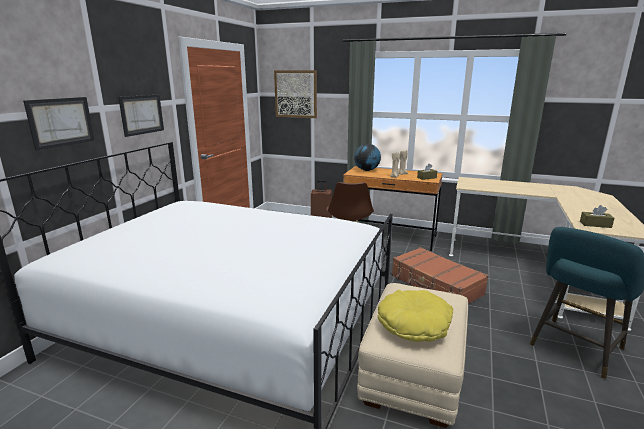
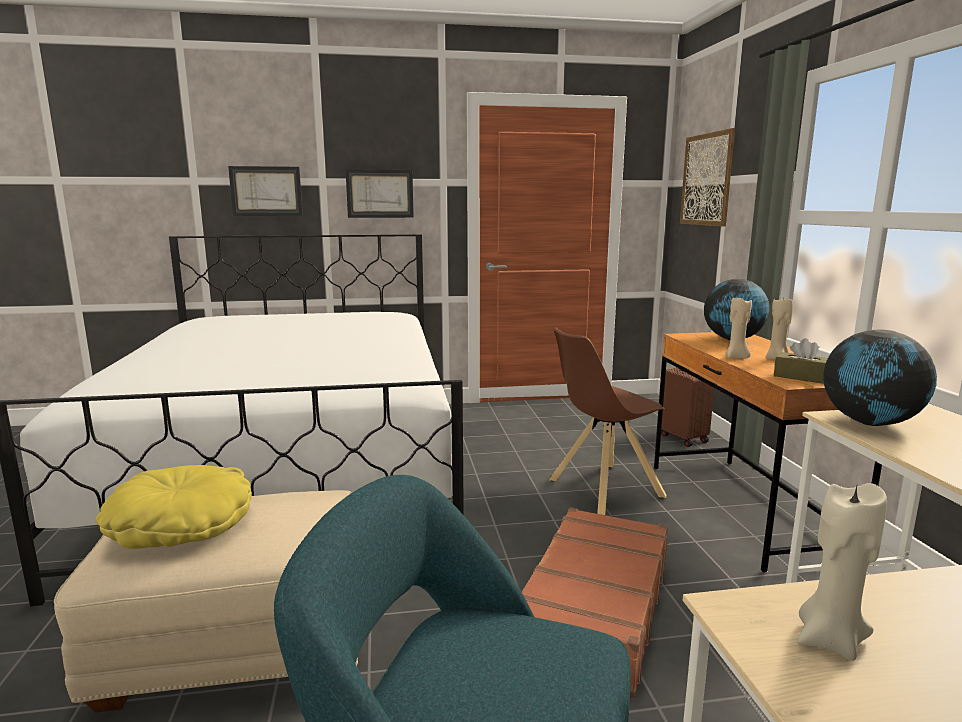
camera: 60 degrees right, 5 degrees down
(471, 185) = (870, 422): none -> globe
(595, 224) = (829, 640): brown tissue box -> beige candle

